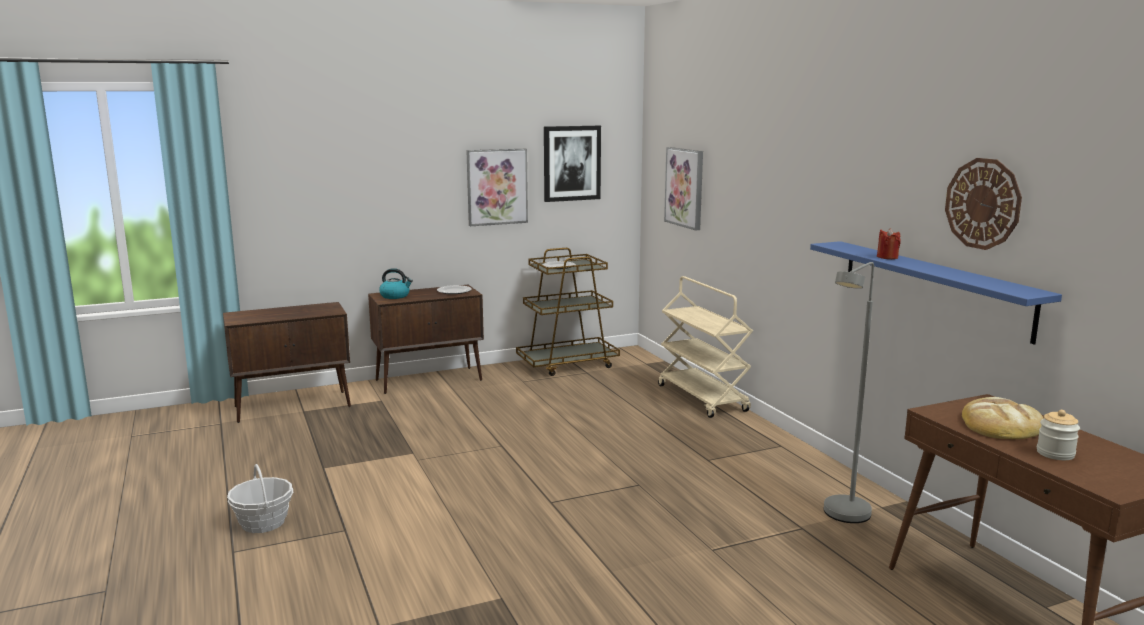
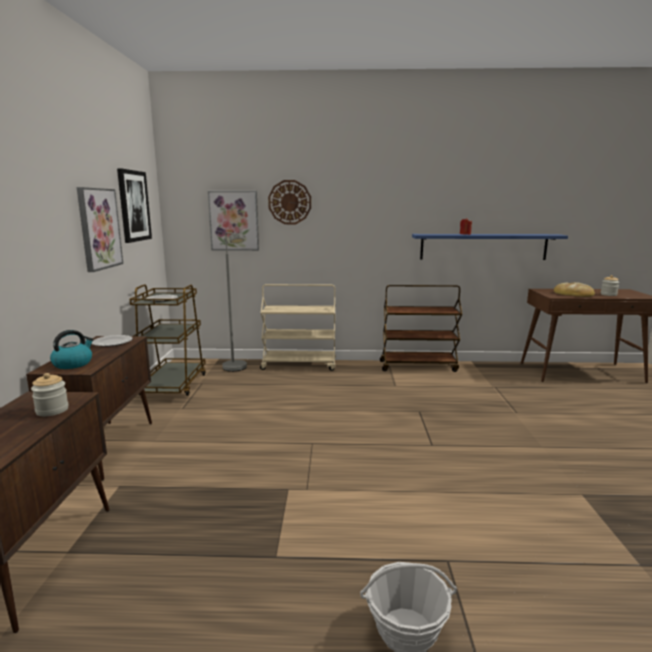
camera: 65 degrees left, 0 degrees up
(310, 313) = (52, 410): none -> jar
(811, 464) = (418, 366): none -> brown cart
(842, 517) = (485, 376): grey floor lamp -> grey floor lamp (237, 369)
(983, 203) = (513, 198): wall clock -> wall clock (289, 202)

